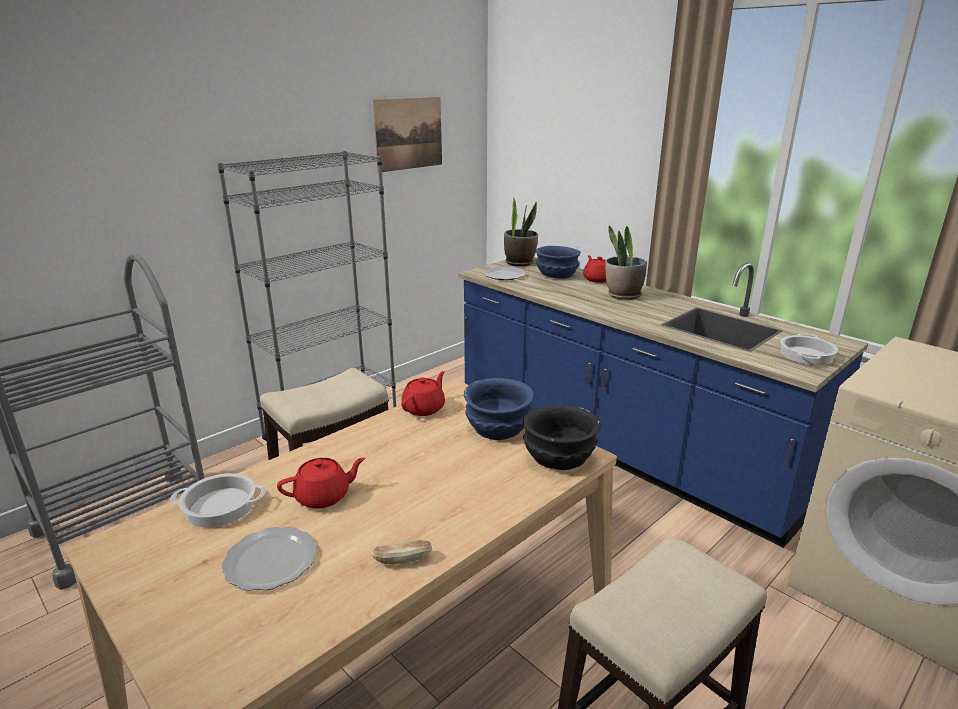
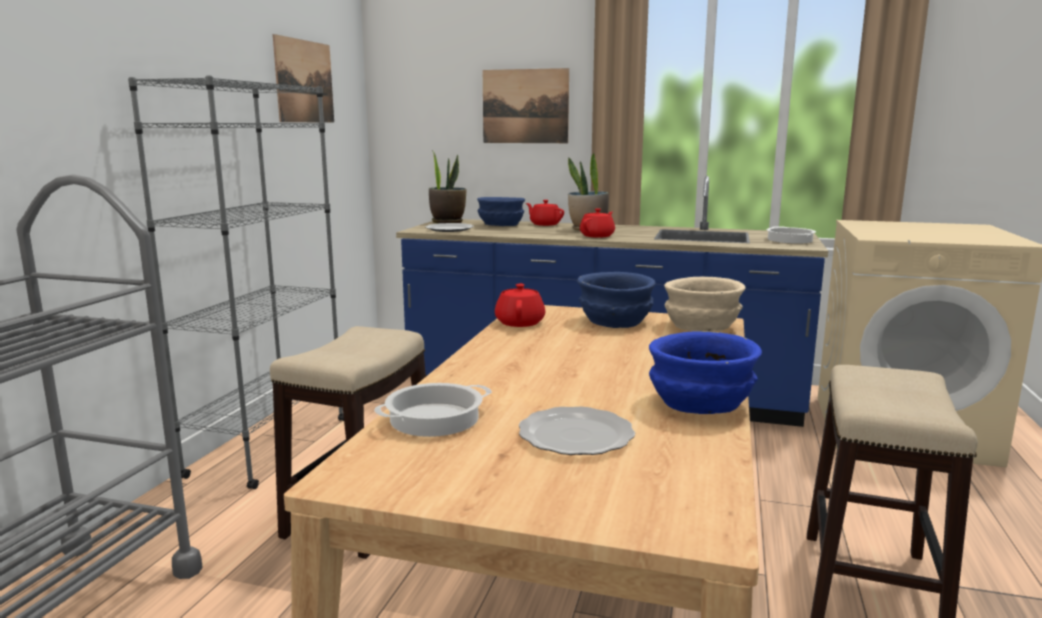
camera: 30 degrees left, 10 degrees down
(323, 496) = (538, 388): red teapot -> red teapot (597, 236)
(402, 560) = (700, 404): bread -> blue bowl
(558, 457) = (701, 327): black bowl -> beige bowl
(607, 158) = (525, 106): none -> picture

